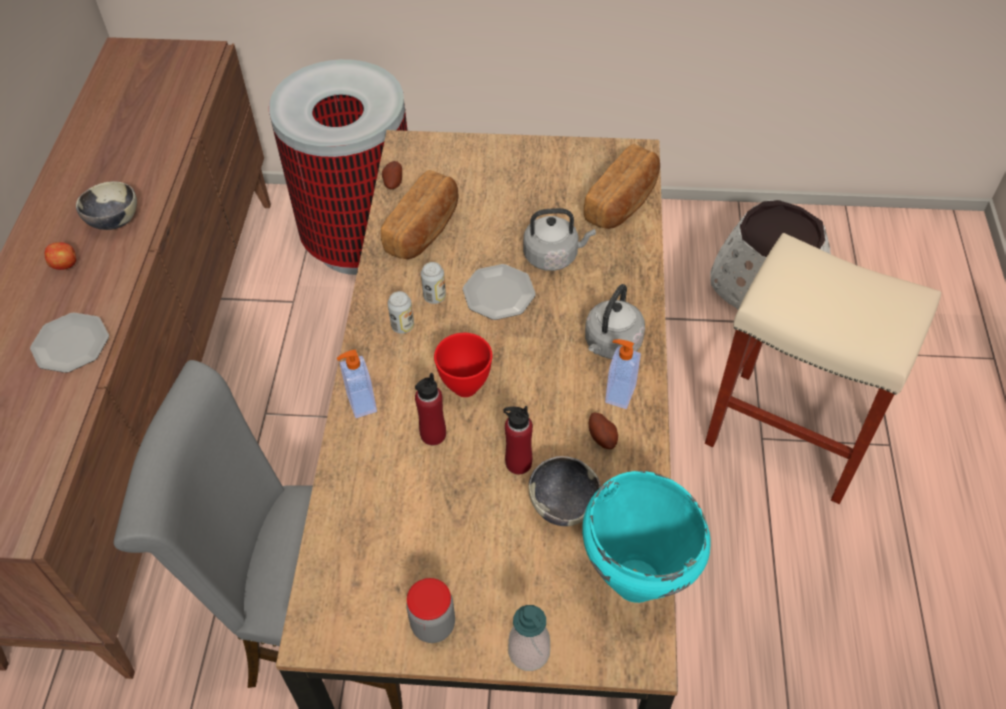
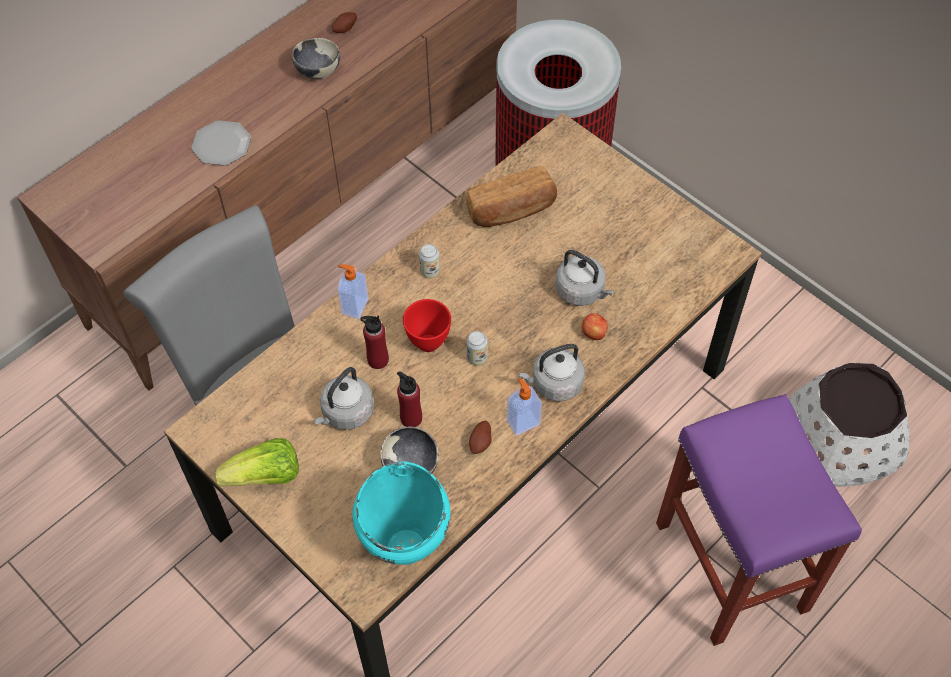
camera: 40 degrees right, 5 degrees up
(66, 265) = (264, 85): apple -> apple (594, 333)
(392, 182) = (526, 158): potato -> potato (344, 28)
(433, 625) = (265, 476): jar -> lettuce
(434, 297) = (471, 265): can -> can (477, 358)
(452, 504) = (346, 413): none -> grey kettle
(498, 294) = (514, 293): plate -> none
(529, 652) = (302, 536): soap dispenser -> none
(623, 202) = (676, 285): bread -> none
(792, 434) = (733, 568): beige stool -> purple stool

